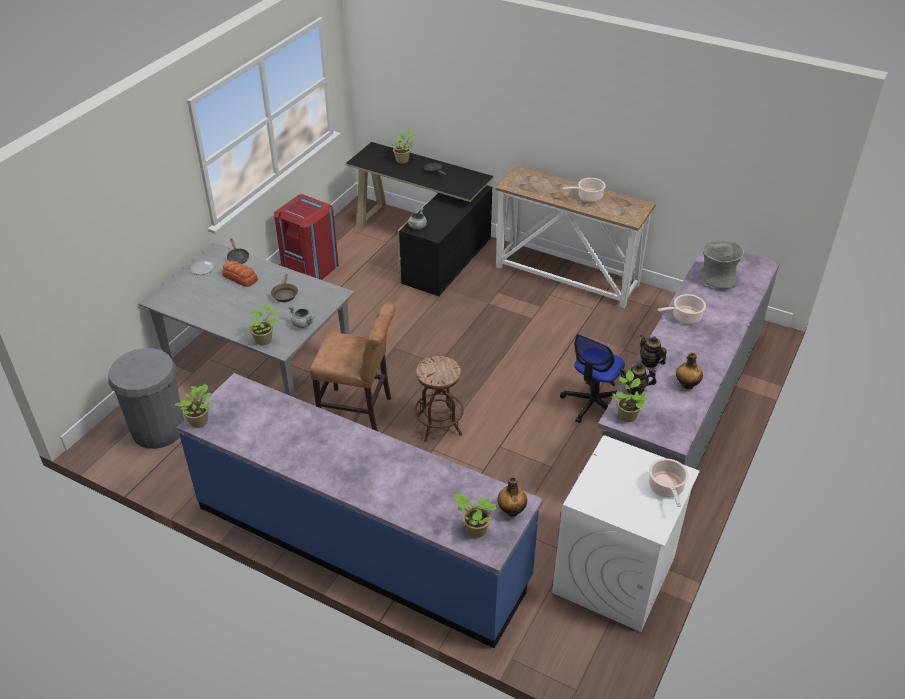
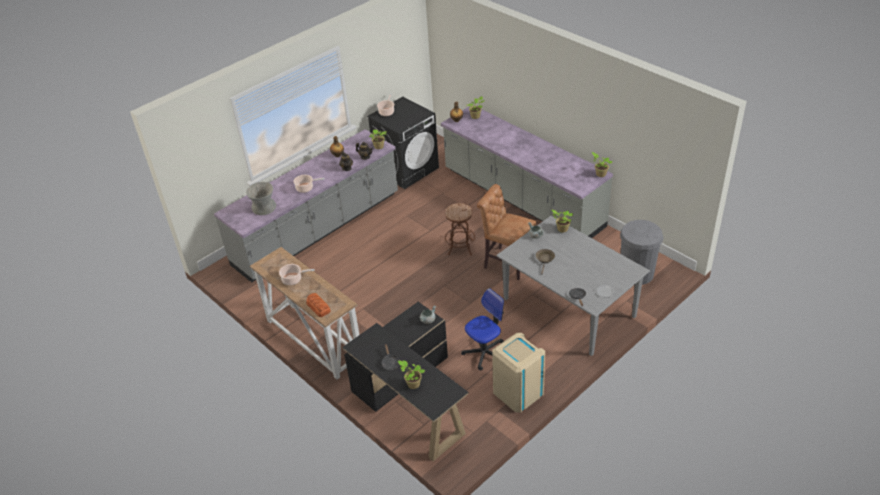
camera: 160 degrees left, 0 degrees up
(240, 278) = (576, 278): bread -> bread (318, 307)
(310, 267) = (518, 392): red trash can -> beige trash can
(361, 542) = (522, 198): blue counter -> grey counter
(592, 404) = (363, 243): office chair -> office chair (485, 353)
(614, 576) = (407, 169): white washing machine -> black washing machine

